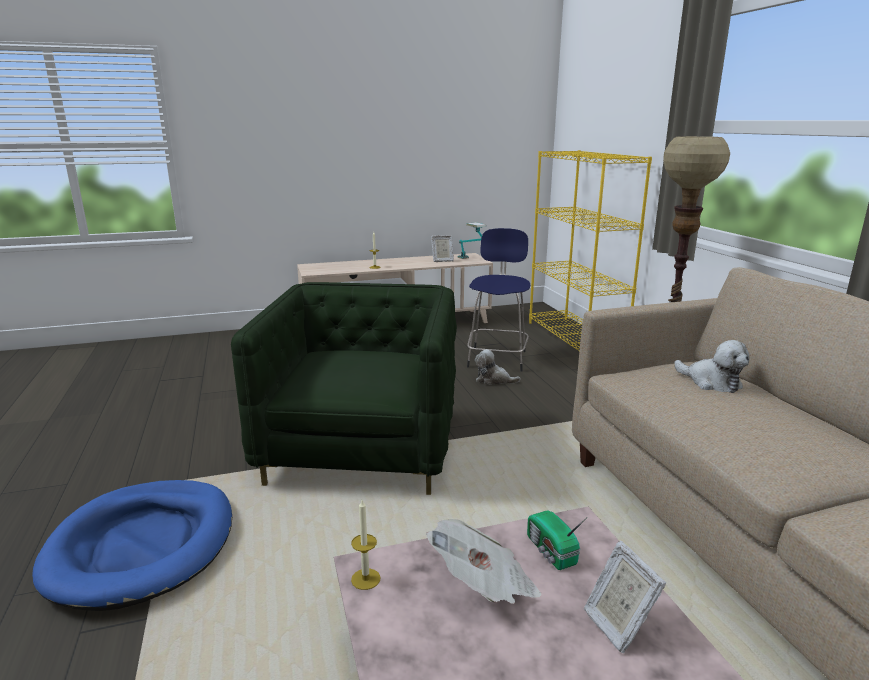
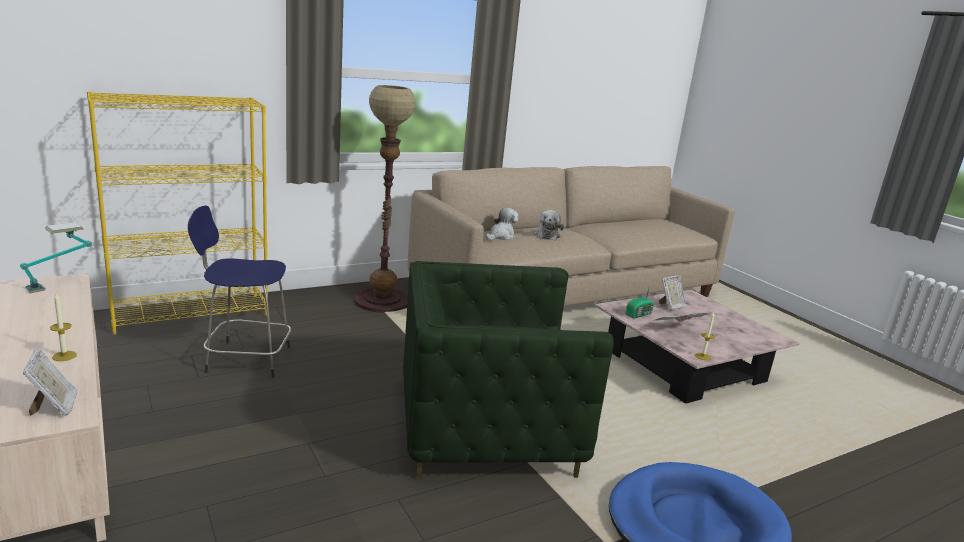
camera: 105 degrees left, 0 degrees up
(442, 260) = (47, 304): picture frame -> picture frame (54, 407)
(493, 380) = (314, 362): plush toy -> plush toy (547, 235)

